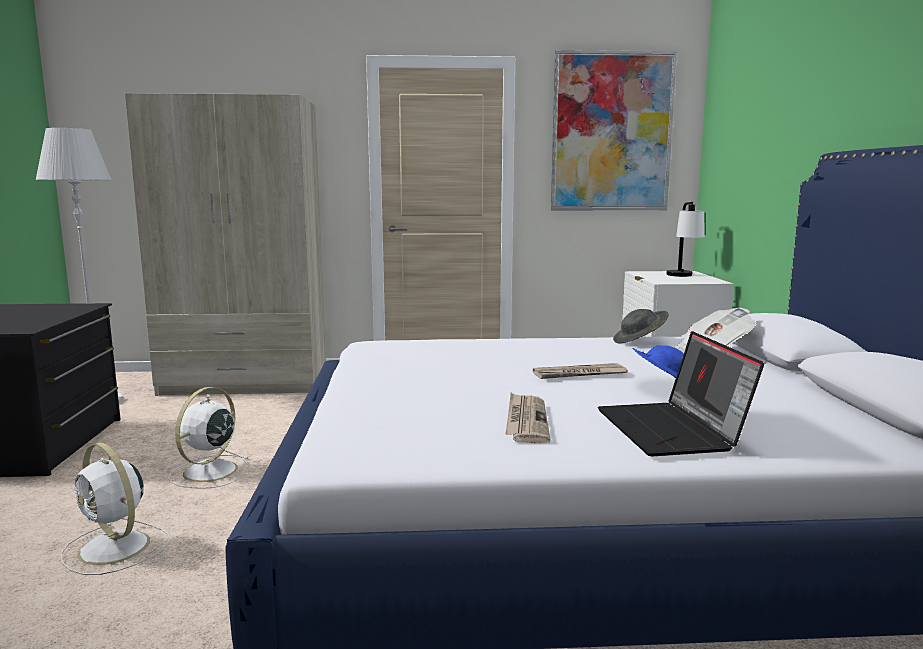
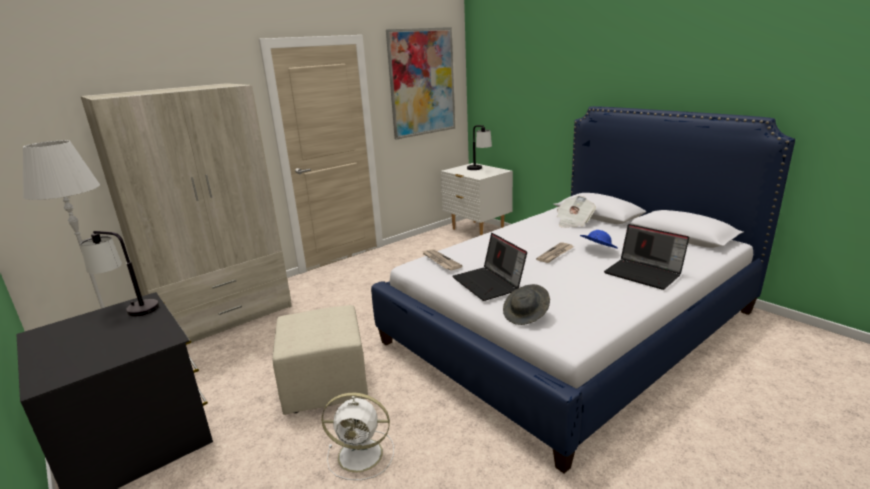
camera: 35 degrees left, 10 degrees up
(65, 308) = (130, 309): none -> table lamp
(208, 472) = (326, 386): white fan -> beige ottoman
(403, 376) = (489, 283): none -> laptop
(526, 421) = (591, 289): newspaper -> newspaper (440, 261)
(640, 341) = (534, 223): grey hat -> grey hat (526, 315)

